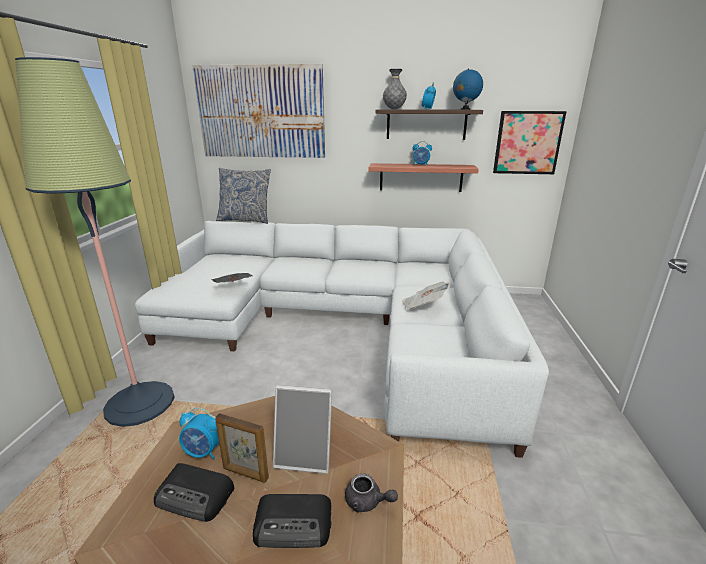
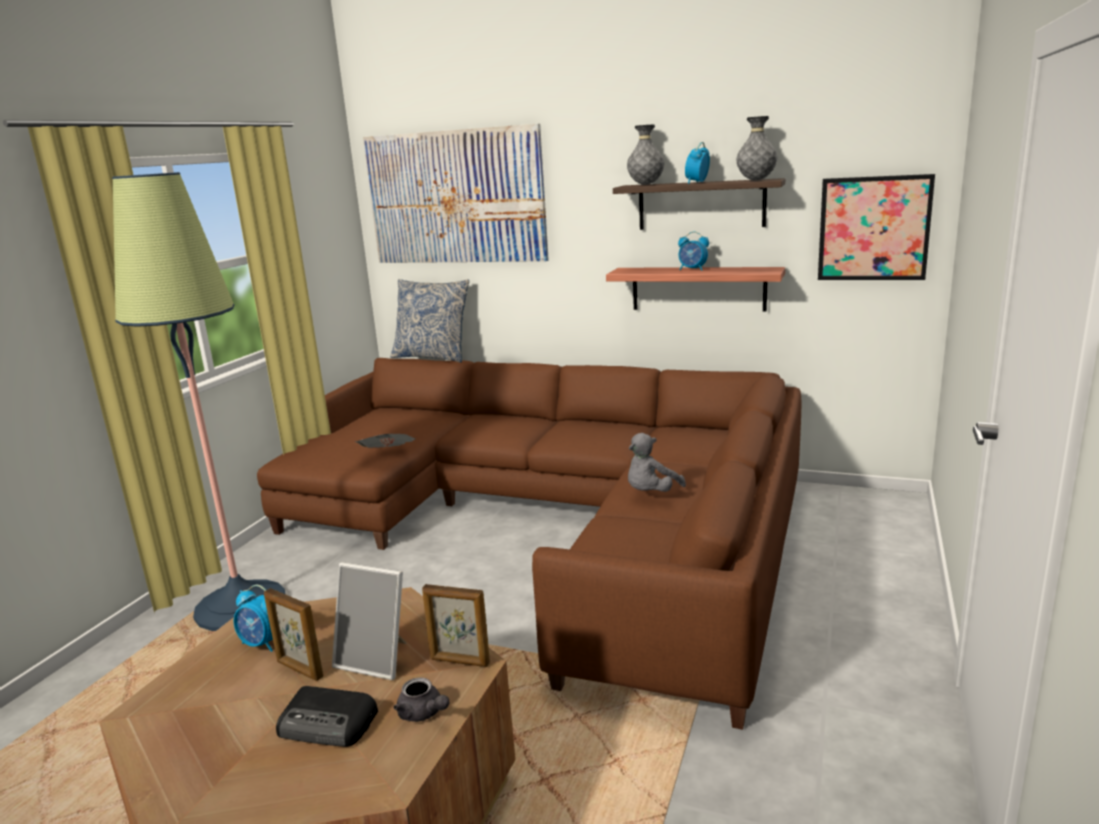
camera: 15 degrees right, 5 degrees down
(196, 496) = (236, 685): radio -> none
(344, 324) = (558, 522): white sofa -> brown sofa
(370, 449) = (459, 661): none -> picture frame
(423, 306) = (651, 493): newspaper -> grey plush toy
(465, 109) = (756, 180): globe -> grey vase

